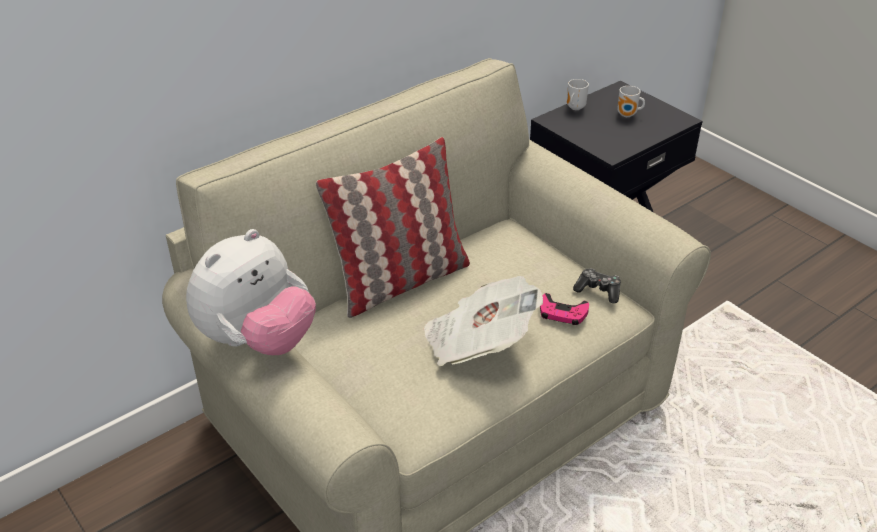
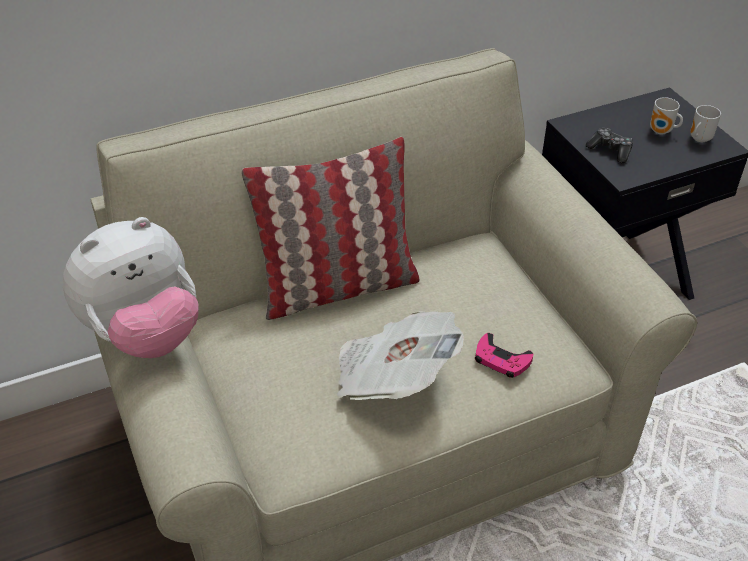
camera: 15 degrees right, 5 degrees up
(574, 108) = (601, 114): mug -> mug (698, 139)
(598, 290) = (553, 340): game controller -> game controller (610, 150)

